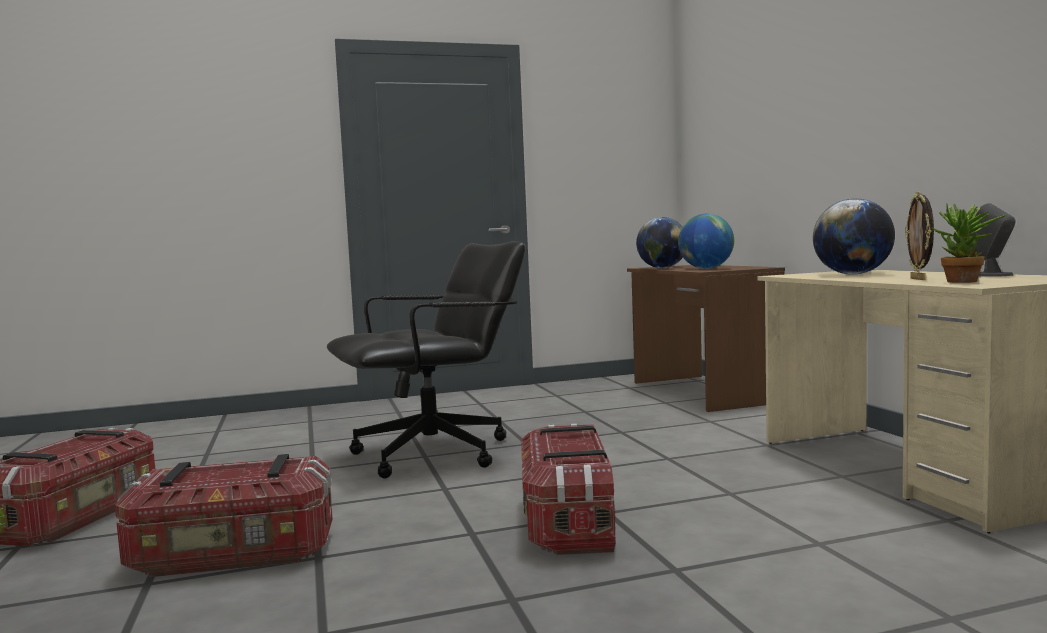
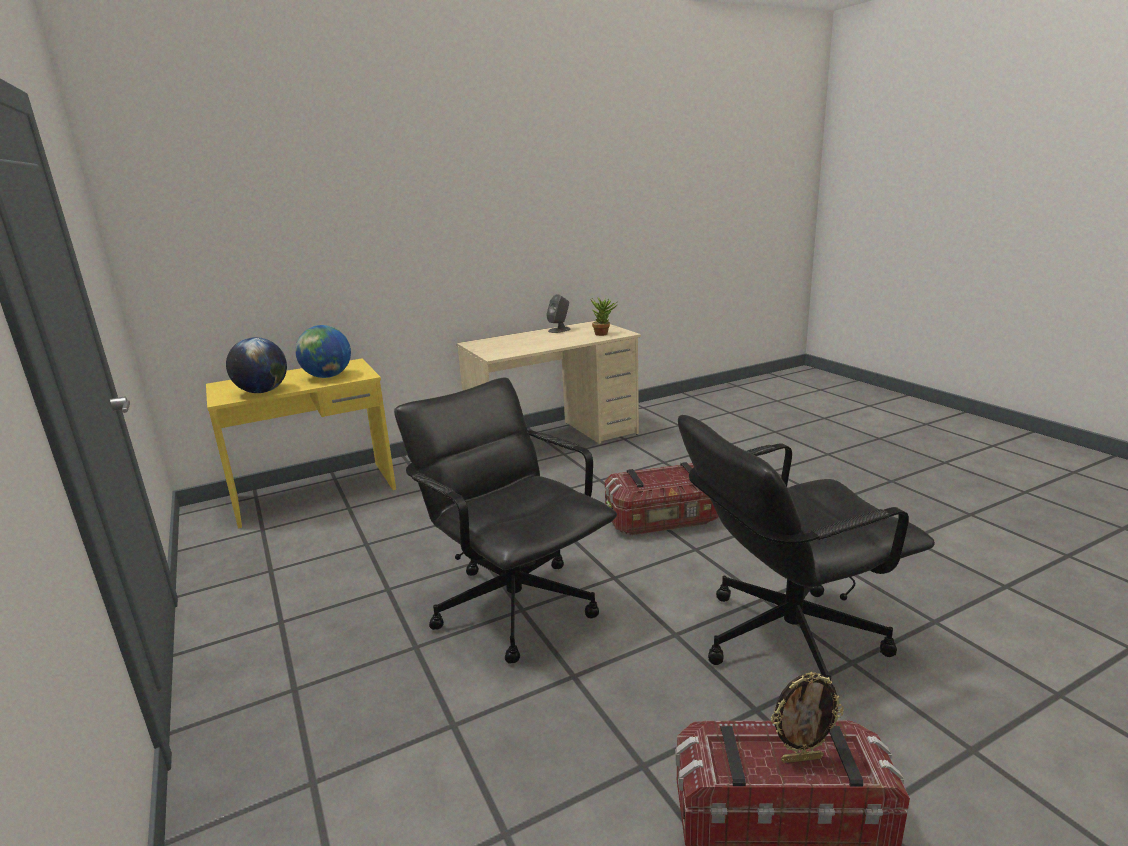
camera: 100 degrees left, 15 degrees up
(233, 556) = (787, 639): storage box -> black office chair
(702, 392) = (315, 493): brown desk -> yellow desk
(853, 274) = (513, 345): globe -> none
(919, 279) = (574, 338): picture frame -> picture frame (801, 758)

